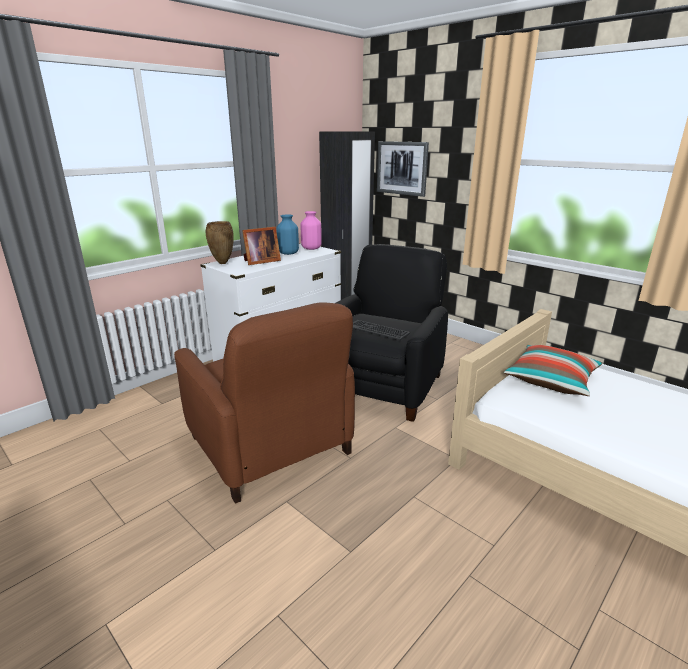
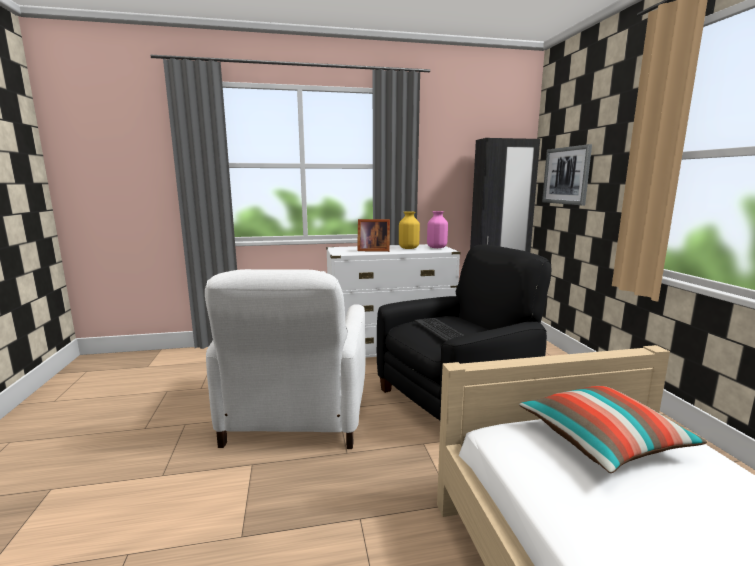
camera: 35 degrees right, 10 degrees down
(222, 263) = (342, 248): brown vase -> none
(270, 446) = (297, 415): brown armchair -> white armchair
(288, 253) = (408, 248): blue vase -> yellow vase

